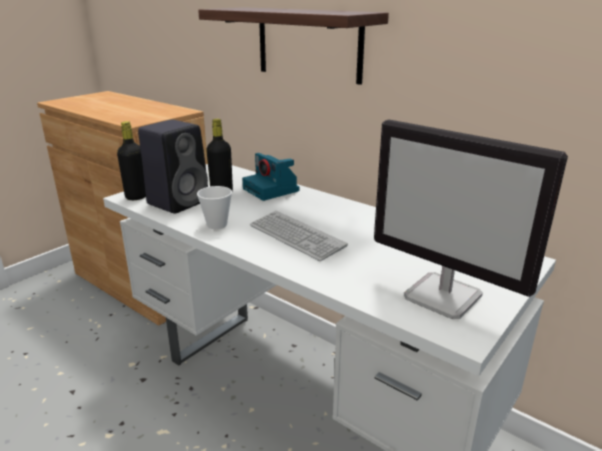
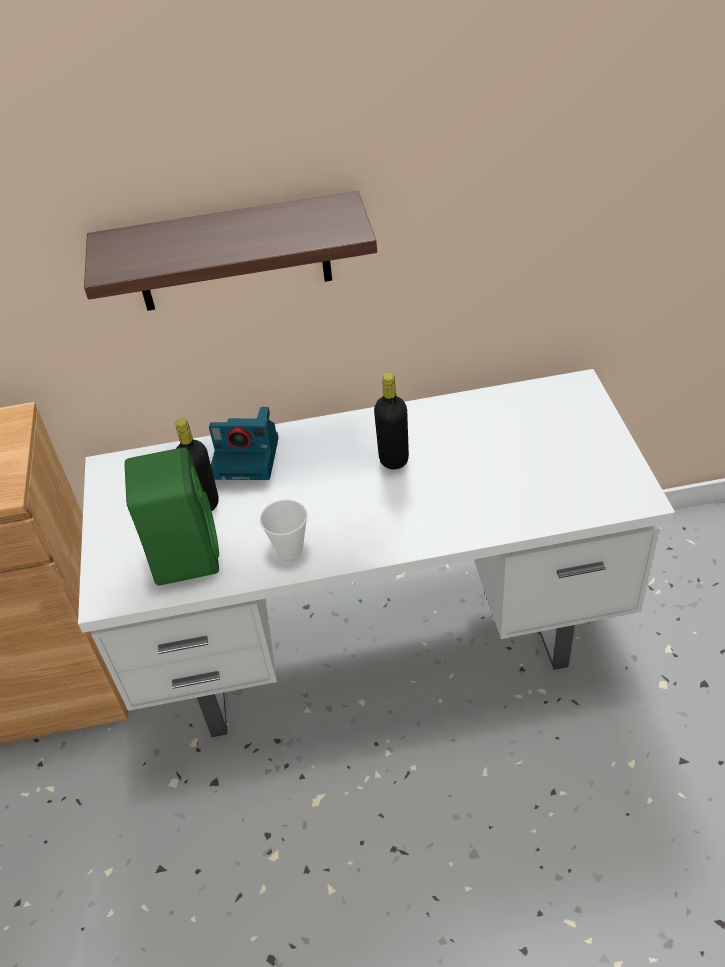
camera: 45 degrees left, 20 degrees up
(136, 197) = (118, 588): black bottle -> black bottle (394, 459)
(179, 201) = (184, 553): black speaker -> green speaker
(296, 236) = (385, 501): keyboard -> none
(444, 297) = (583, 472): monitor -> none

